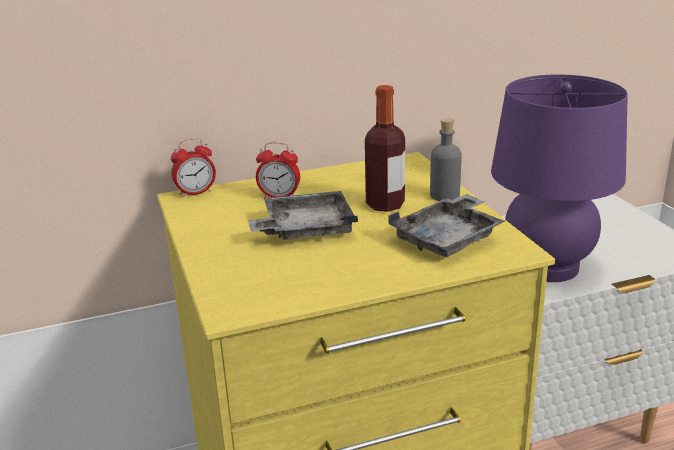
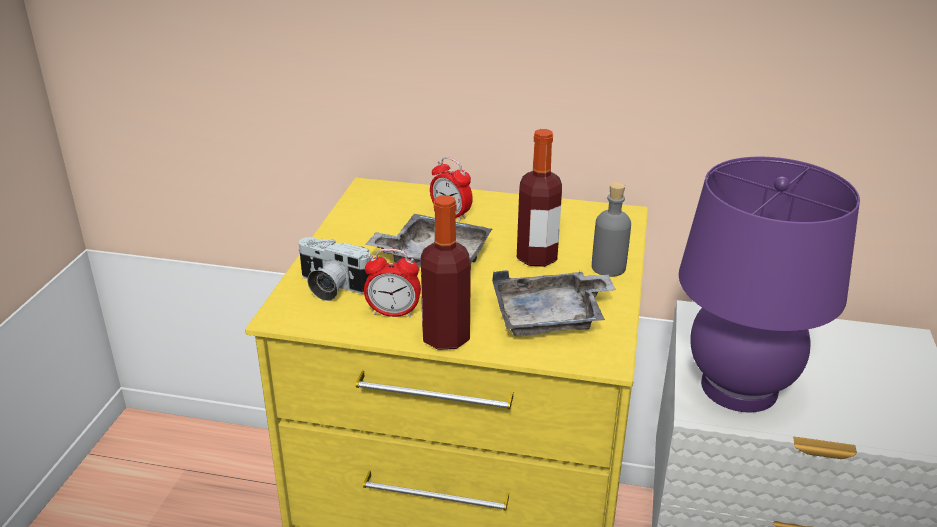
camera: 30 degrees right, 5 degrees up
(196, 193) = (386, 187): alarm clock -> alarm clock (393, 313)
(245, 277) = (331, 287): none -> camera
(390, 278) = (445, 337): none -> bottle

